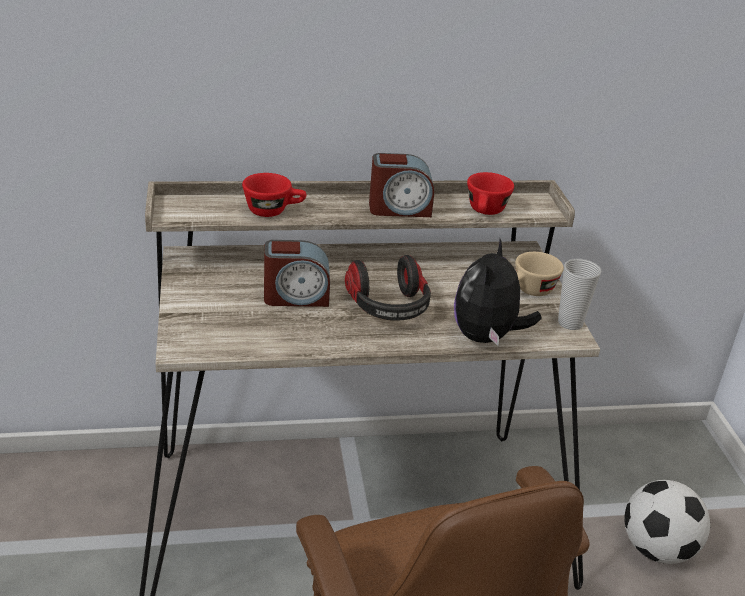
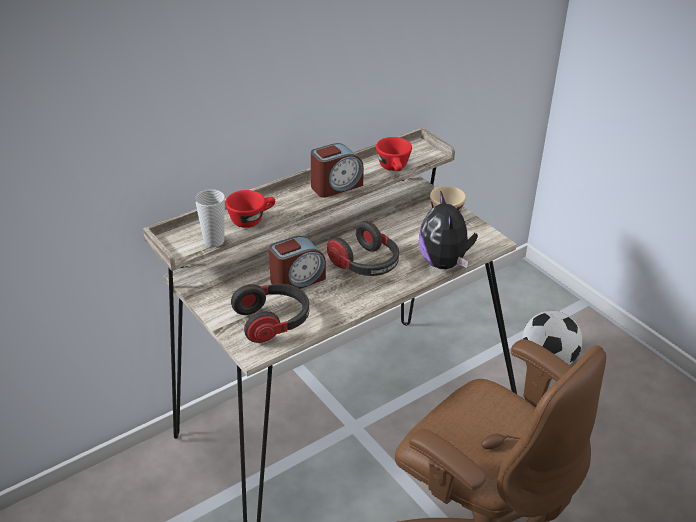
camera: 25 degrees left, 5 degrees up
(230, 327) = (273, 322): none -> headphones
(570, 323) = (486, 232): cup -> cup (214, 241)

